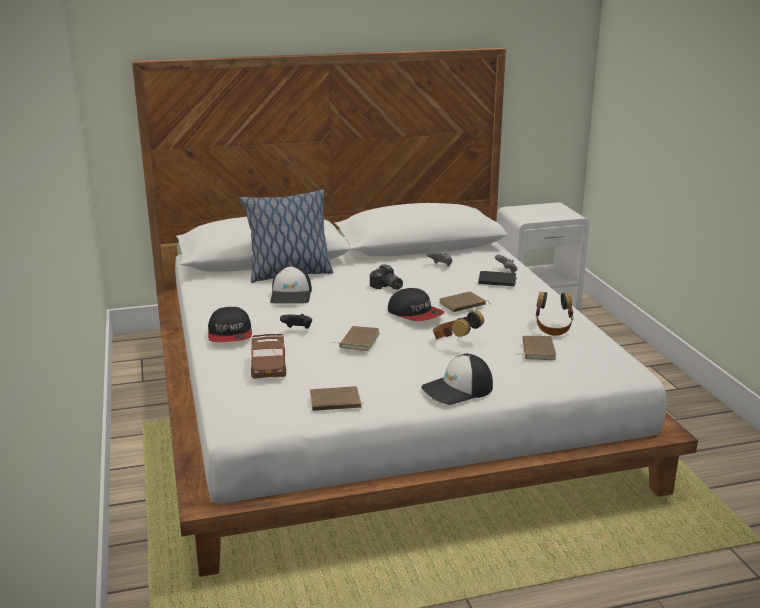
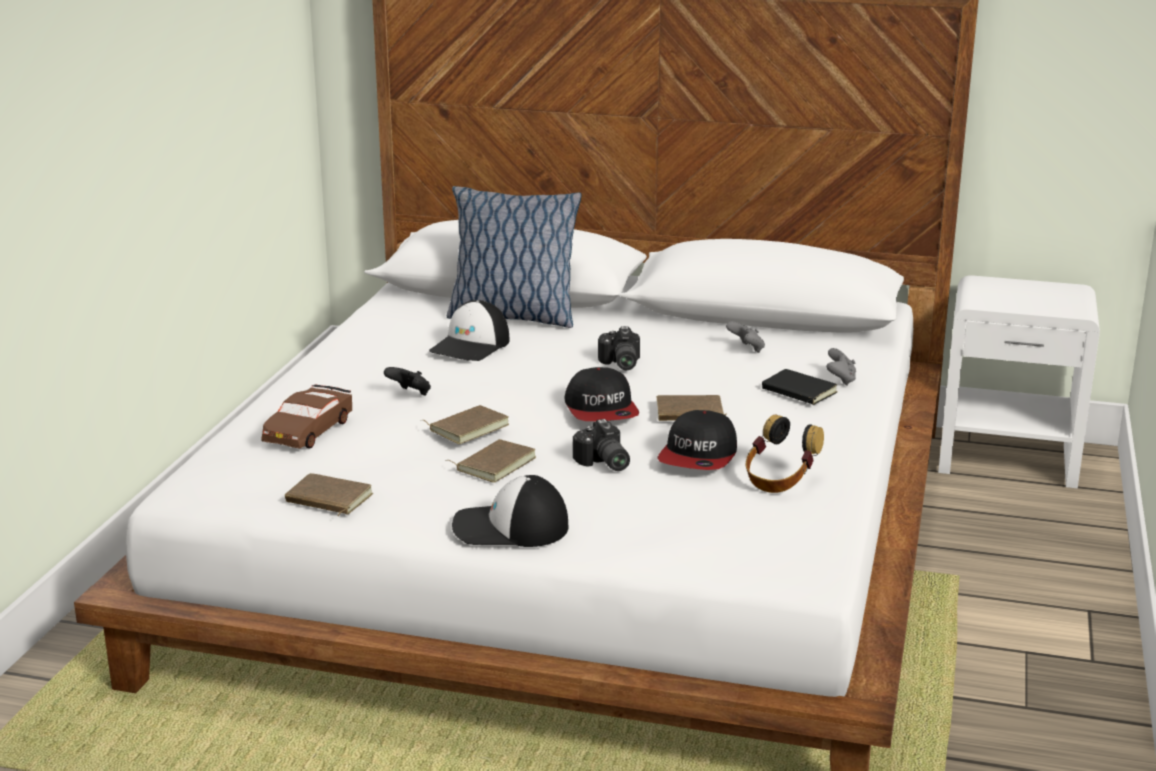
camera: 30 degrees right, 0 degrees up
(230, 334) = (325, 380): cap -> cap (699, 456)
(455, 342) = (603, 463): headphones -> camera
(536, 350) = (703, 505): brown book -> brown book (494, 464)

